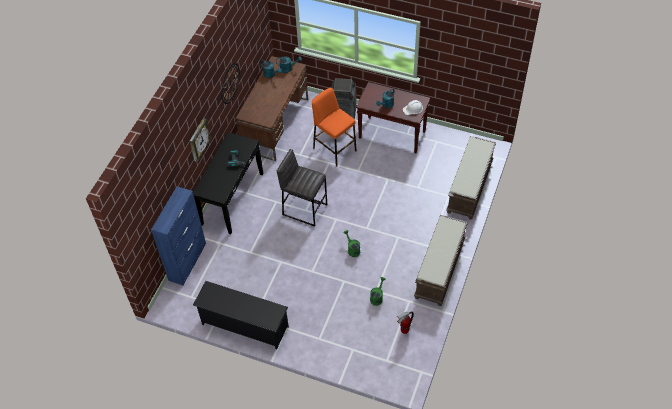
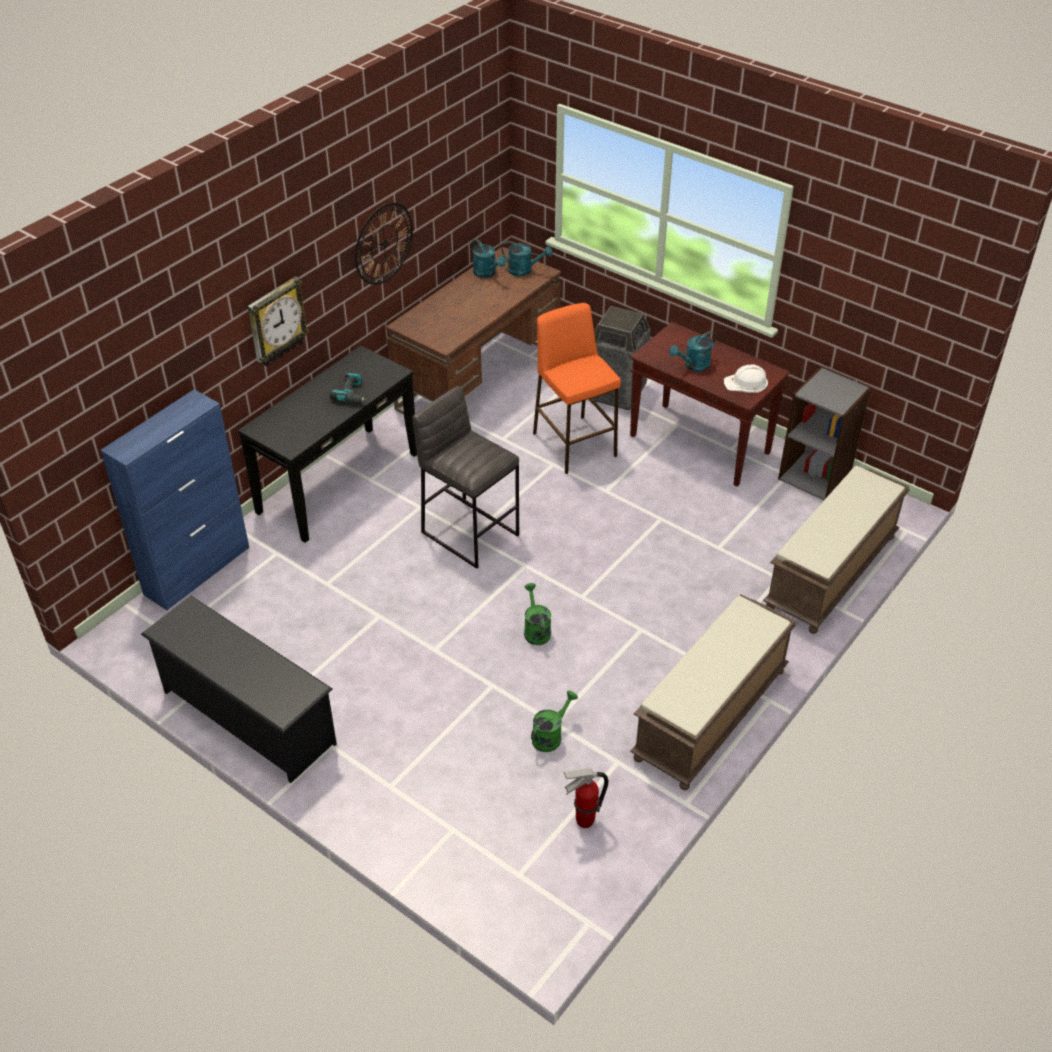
camera: 15 degrees right, 10 degrees down
(448, 138) = (815, 476): none -> grey bookcase

